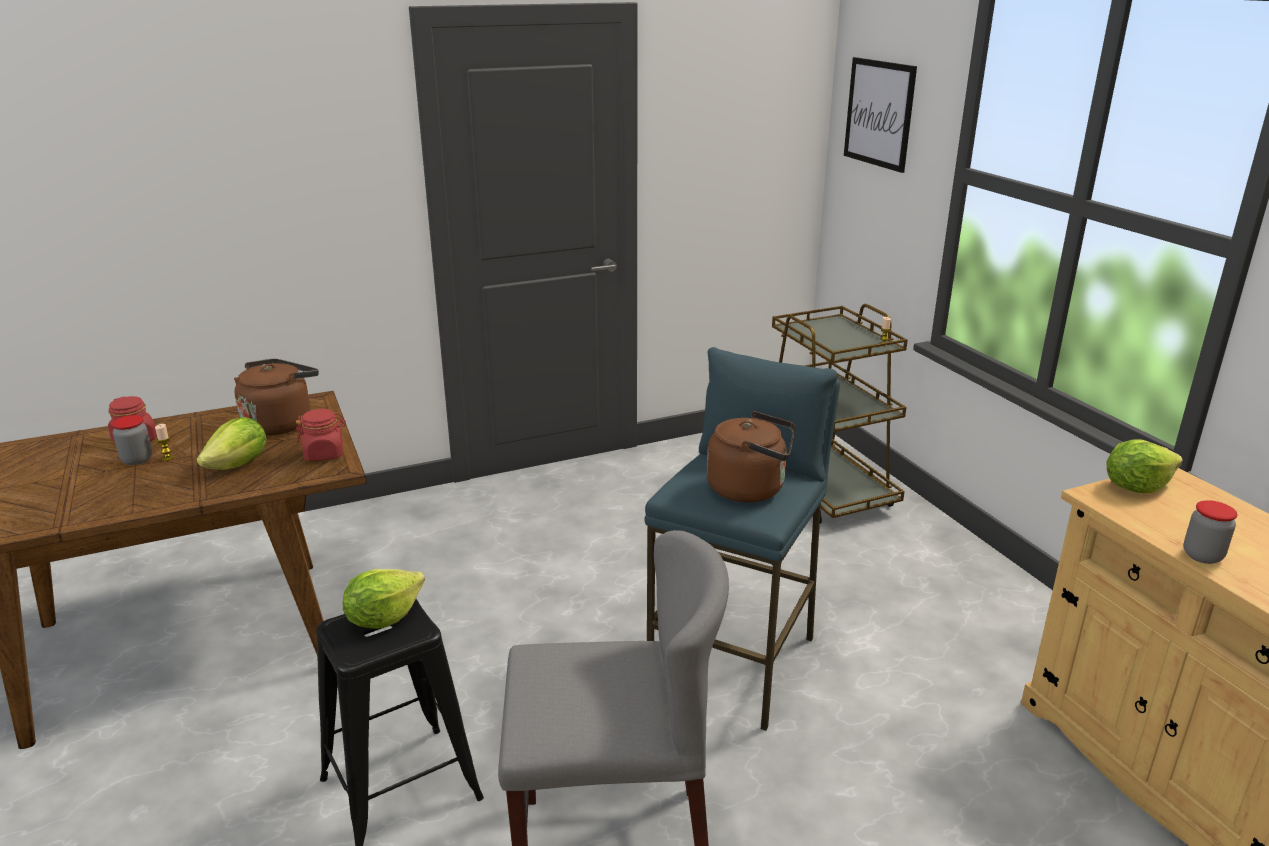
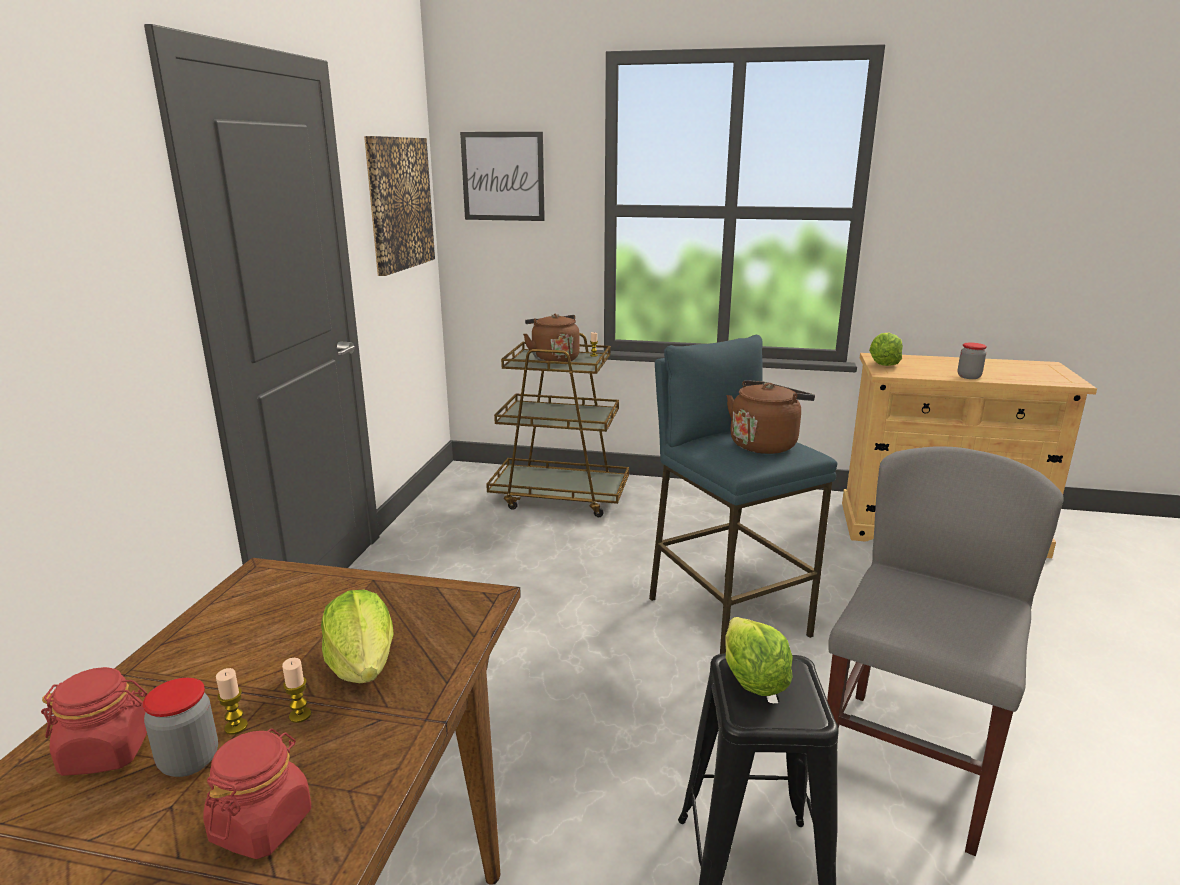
camera: 55 degrees left, 5 degrees down
(185, 468) = (300, 715): none -> candle
(280, 423) = (284, 610): brown kettle -> brown kettle (553, 359)
(324, 454) = (427, 599): red jar -> red jar (262, 825)
(746, 133) = (399, 203): none -> picture

